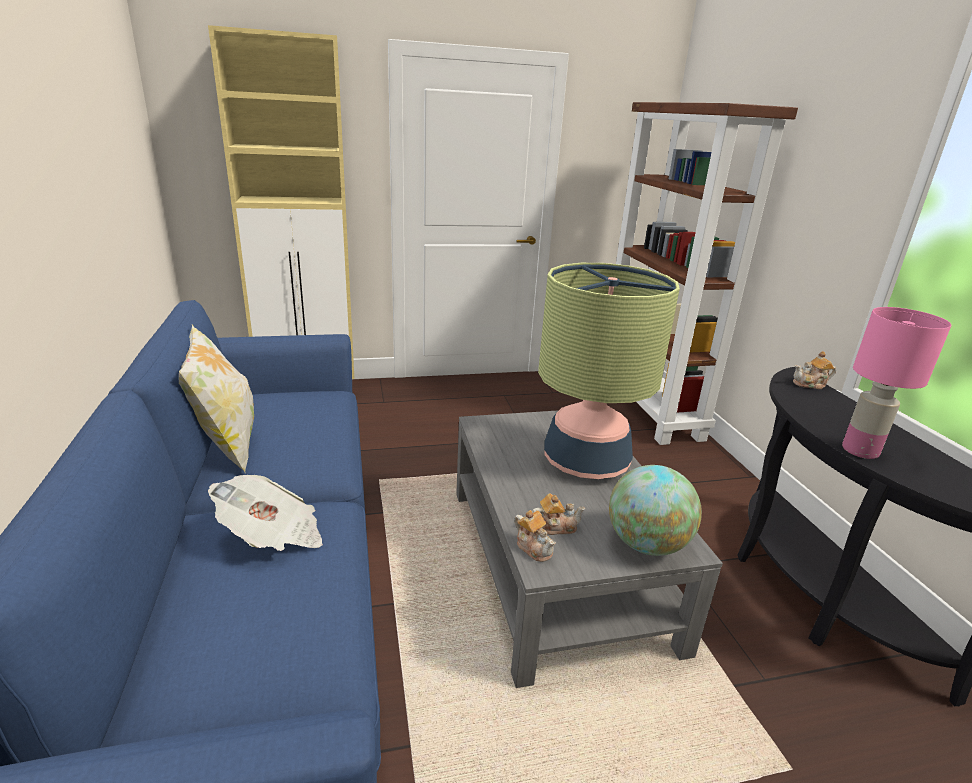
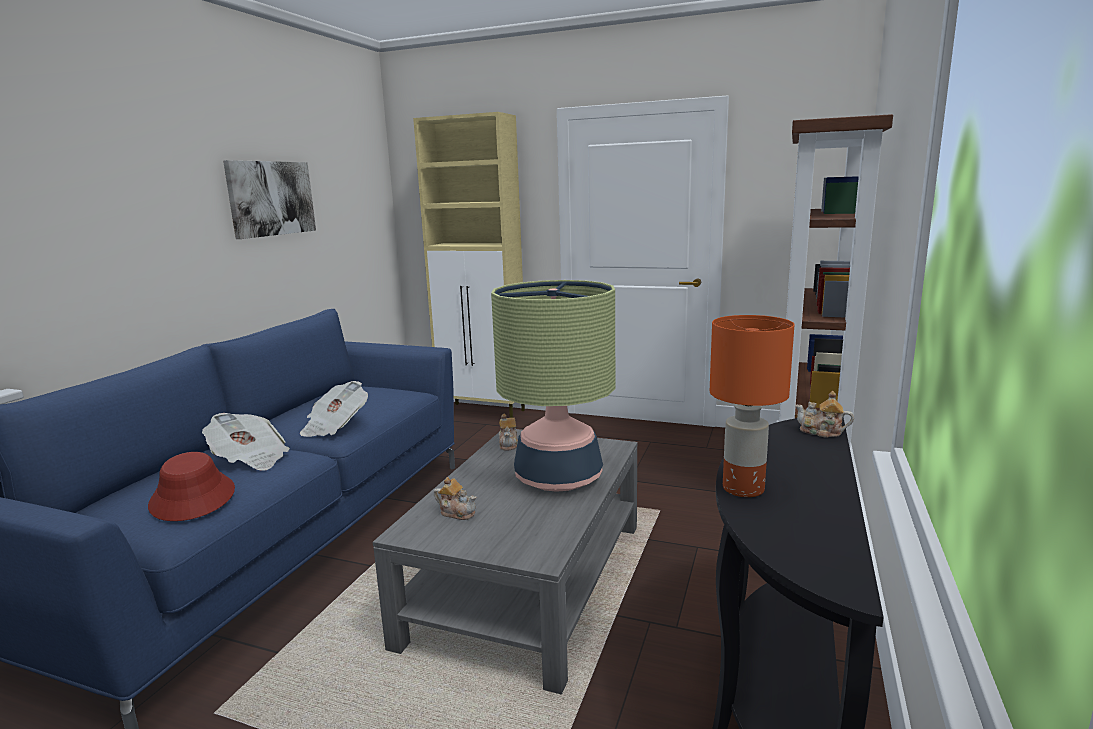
camera: 35 degrees right, 10 degrees down
(61, 138) = (271, 198): none -> picture
(226, 445) = (302, 409): pillow -> none
(287, 617) = (193, 498): none -> red hat
(309, 460) = (335, 426): none -> newspaper
(534, 547) = (418, 520): teapot -> teapot (508, 444)
(646, 544) = (511, 544): globe -> none
(859, 451) = (742, 488): pink table lamp -> orange table lamp

